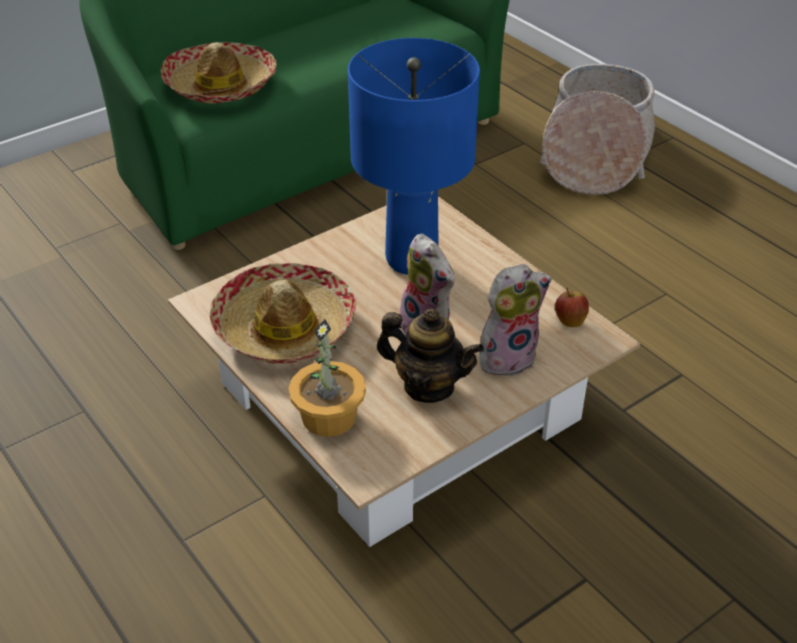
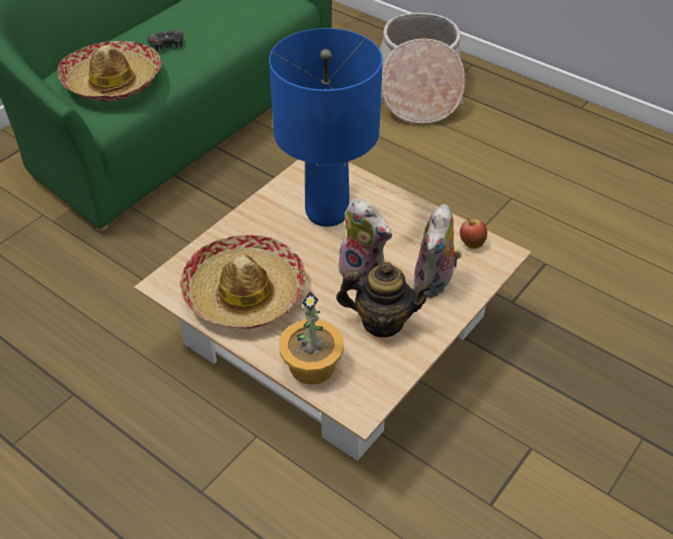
camera: 15 degrees left, 5 degrees up
(294, 56) = (167, 44): none -> black game controller
(507, 357) = (435, 283): plush toy -> plush toy turned 150 degrees clockwise

